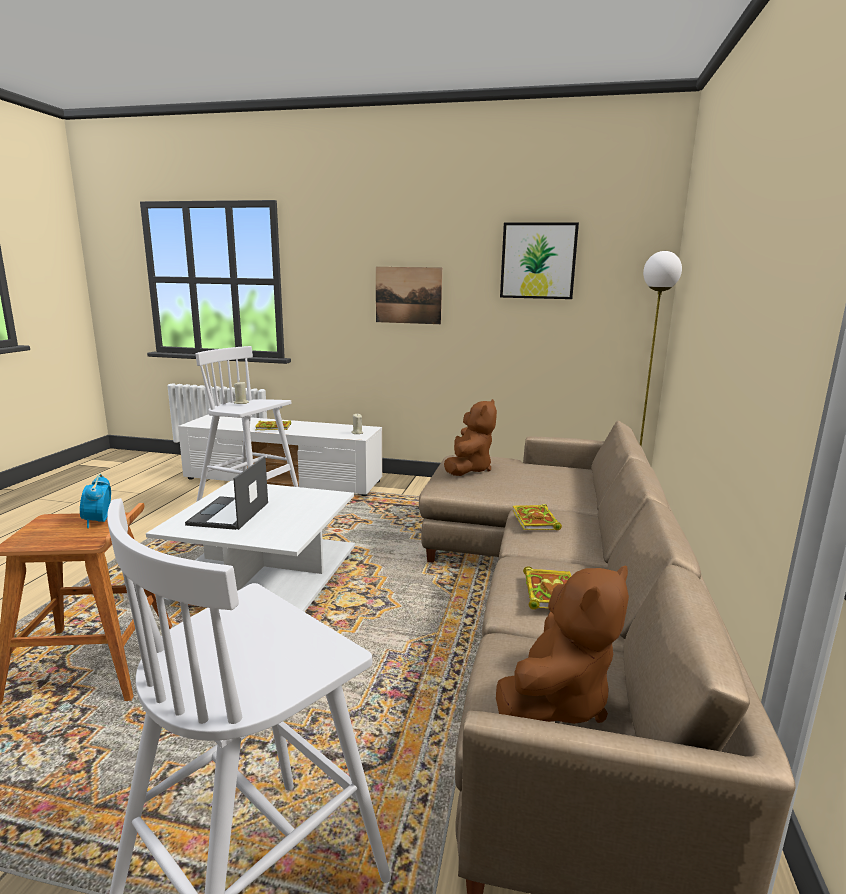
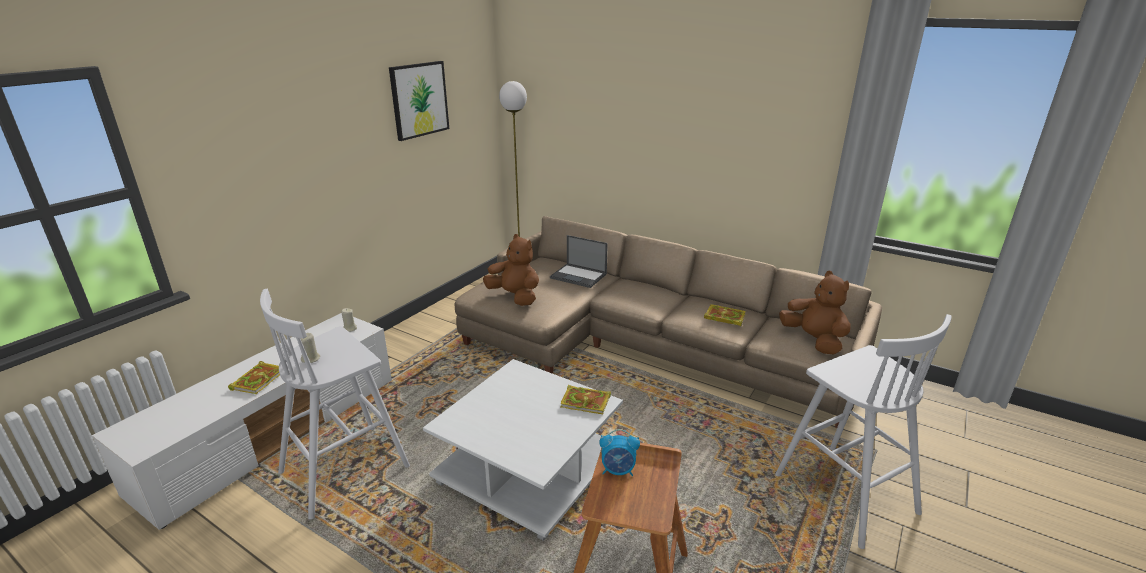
camera: 70 degrees left, 10 degrees up
(228, 514) = (525, 431): laptop -> laptop (579, 276)
(408, 295) = (317, 161): picture -> none
(536, 521) = (629, 297): book -> book (586, 402)

